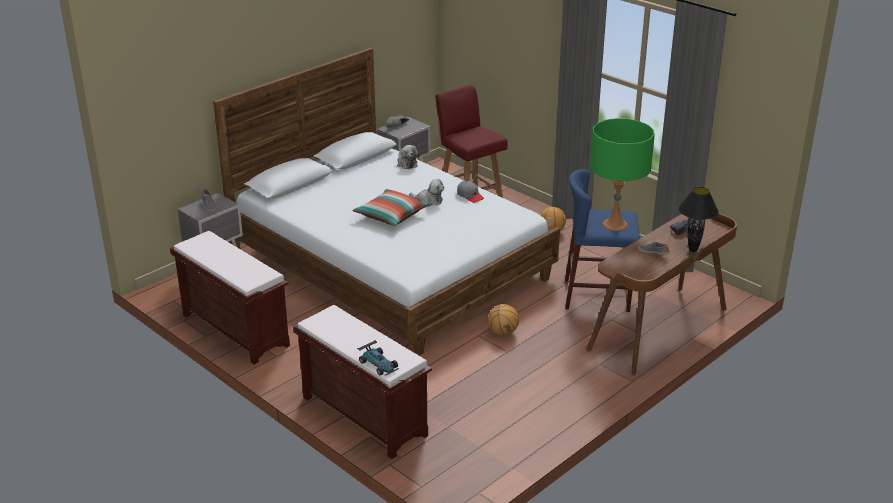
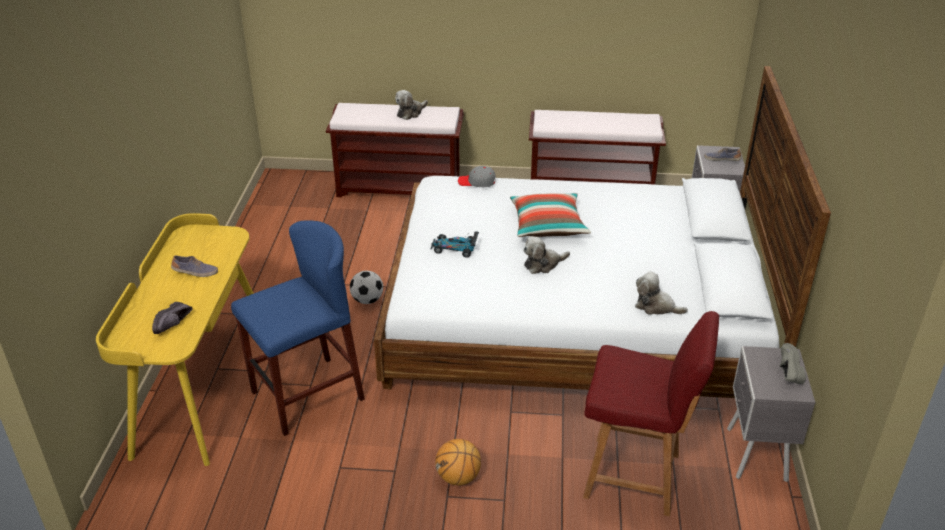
camera: 140 degrees right, 5 degrees up
(346, 335) = (410, 113): none -> plush toy
(378, 364) = (359, 106): toy car -> toy car (455, 248)
(470, 195) = (510, 294): grey cap -> grey cap (477, 182)
(502, 332) = (367, 300): basketball -> football
(615, 224) = (274, 302): green table lamp -> none
(659, 330) = (201, 384): brown desk -> yellow desk
(693, 250) = (147, 297): black table lamp -> none

